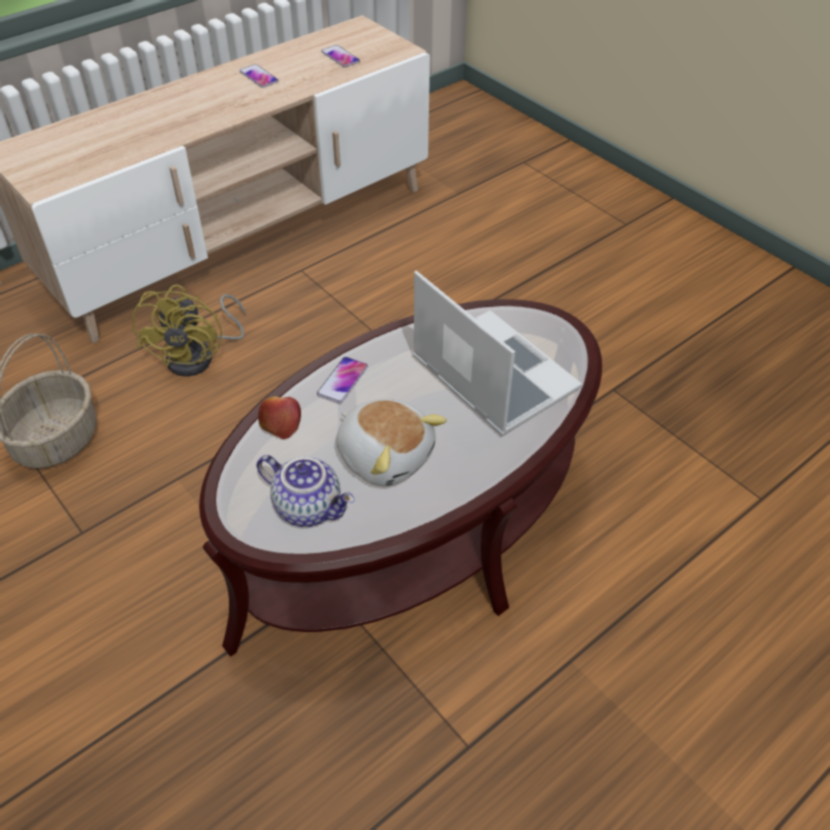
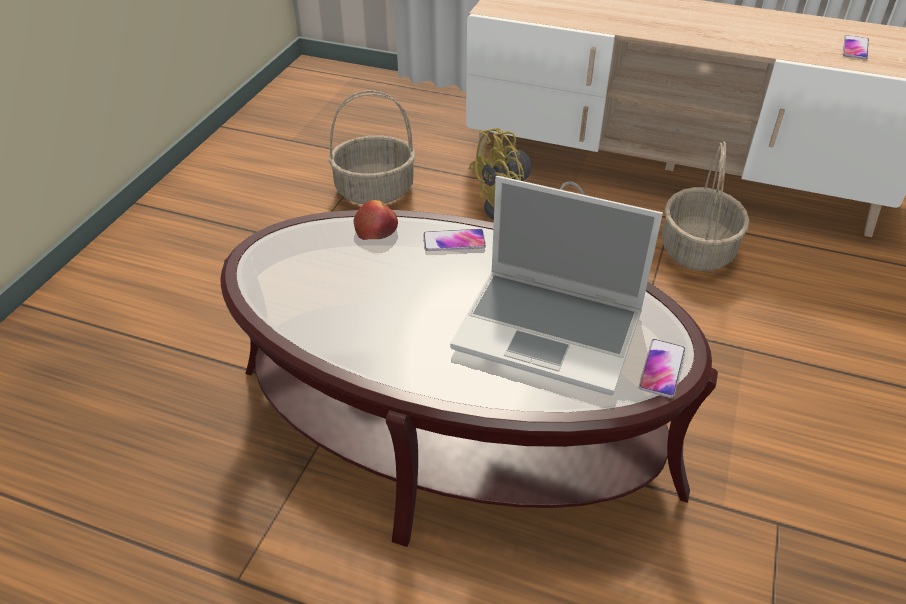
camera: 60 degrees right, 5 degrees down
(259, 77) = (756, 26): phone -> phone (661, 369)
(309, 507) = (296, 283): teapot -> none
(351, 278) = (697, 251): none -> basket
(385, 455) = (386, 303): plush toy -> none
(491, 374) = (551, 331): laptop -> laptop turned 90 degrees clockwise

